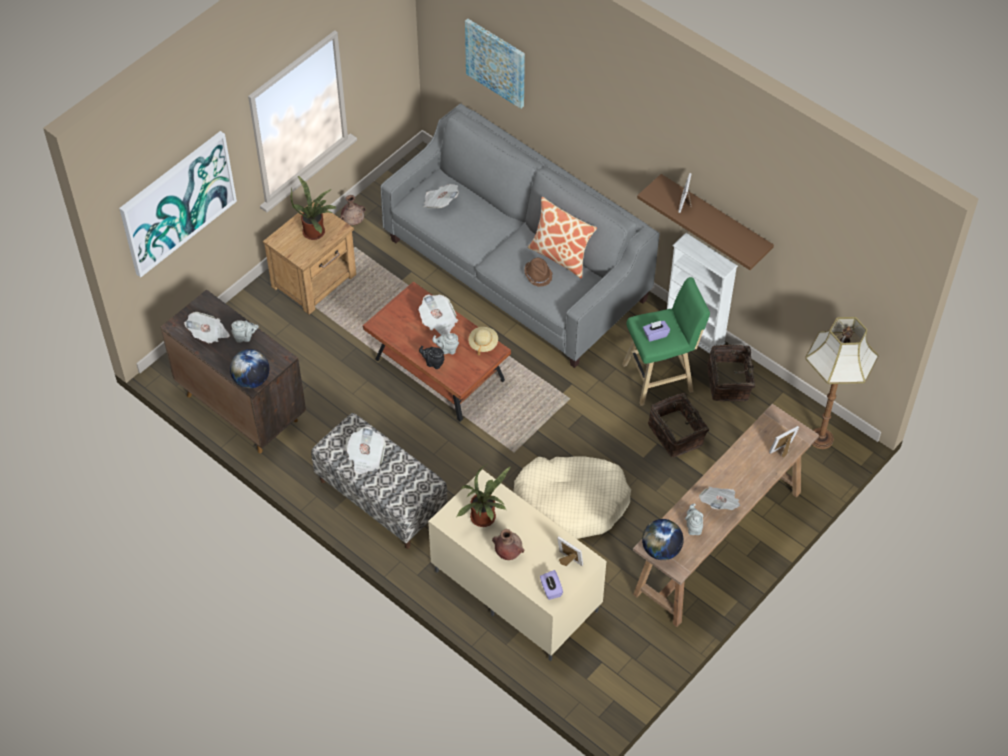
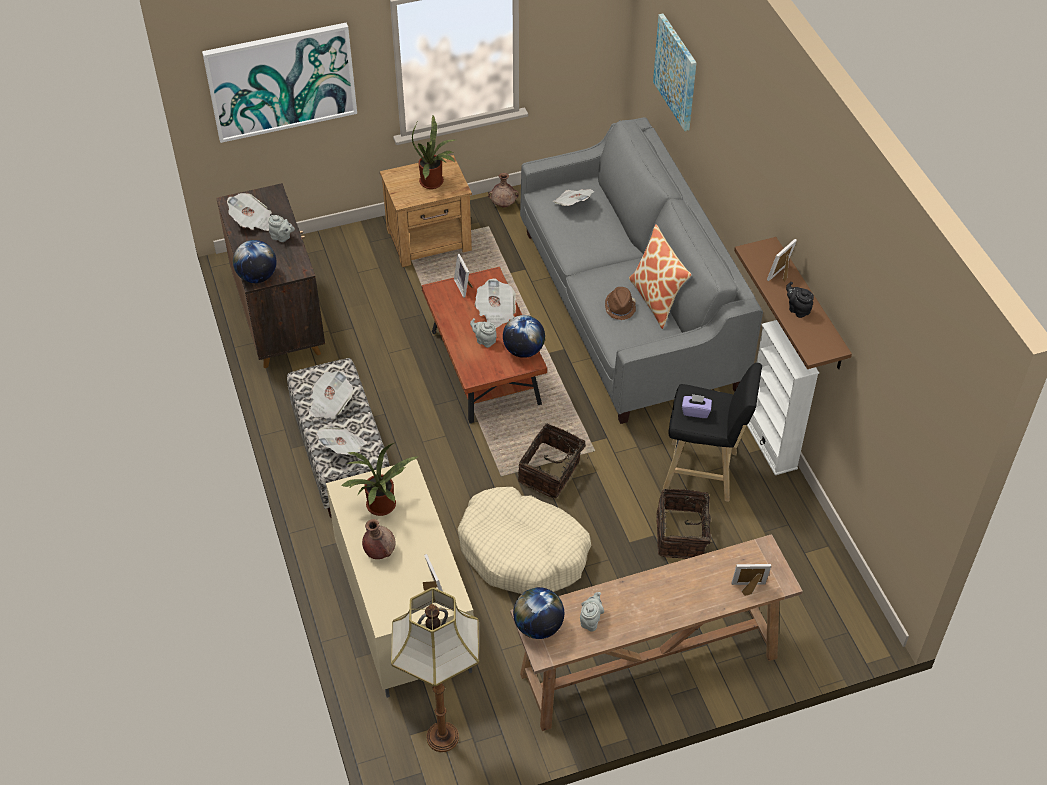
camera: 30 degrees right, 5 degrees down
(398, 311) = (464, 287): none -> picture frame
(433, 363) = (461, 347): black teapot -> black teapot (797, 310)
(483, 343) = (523, 350): beige hat -> globe
(551, 589) = (394, 610): purple tissue box -> none
(661, 377) = (704, 472): green stool -> black stool
(719, 504) = (637, 610): newspaper -> newspaper (343, 448)
(730, 382) = (776, 510): basket -> basket (551, 472)
(822, 439) = (840, 614): floor lamp -> floor lamp (443, 738)

